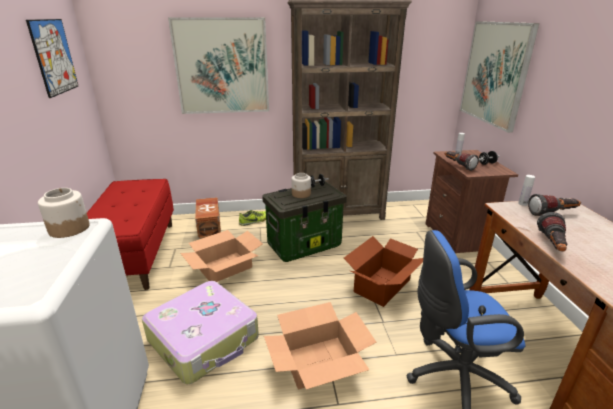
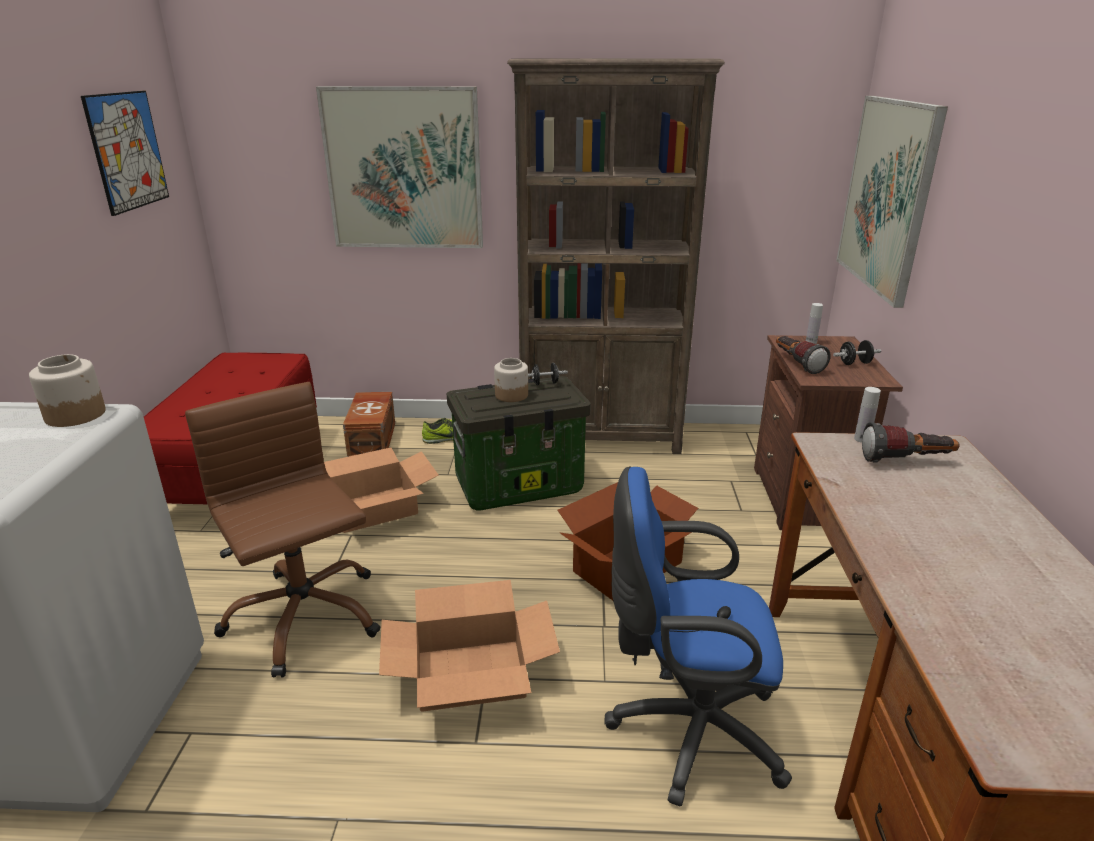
camera: 10 degrees right, 0 degrees up
(204, 339) = (303, 617): suitcase -> brown office chair
(552, 245) = (862, 514): flashlight -> none

